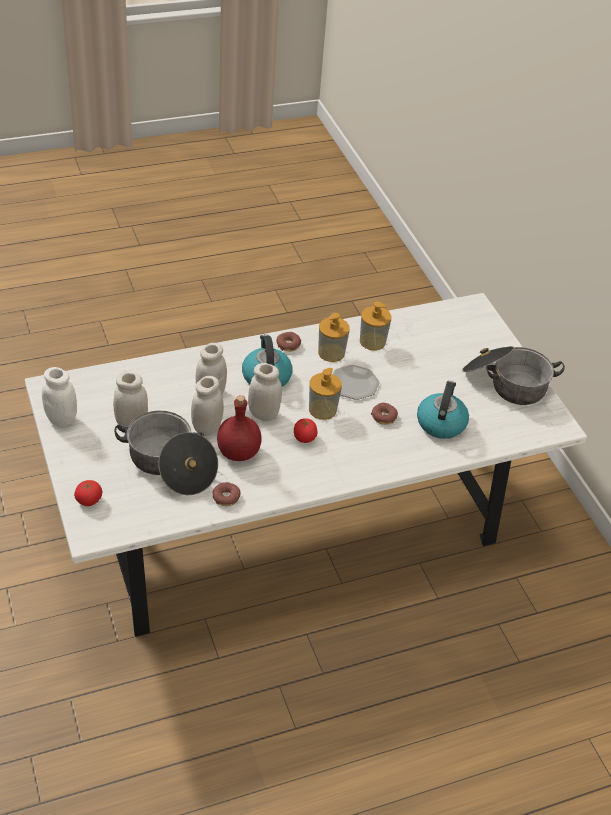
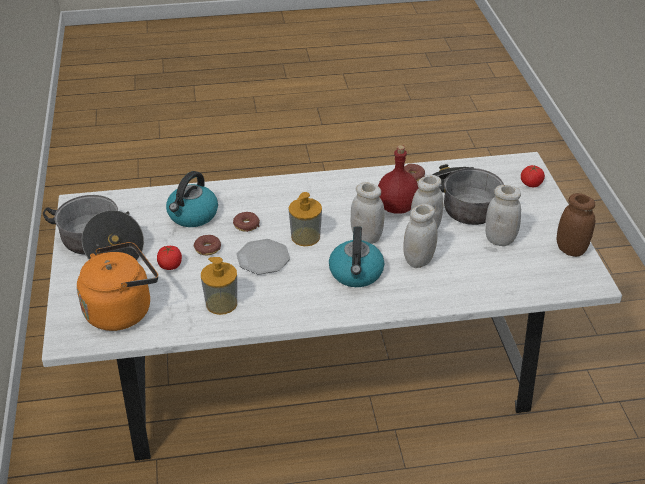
camera: 165 degrees left, 5 degrees down
(61, 419) = (571, 250): white jar -> brown jar
(288, 345) = (322, 307): donut -> donut (207, 248)
(304, 437) = (331, 214): tomato -> tomato (170, 266)
(331, 352) = (275, 294): soap dispenser -> none
(449, 330) = (122, 310): none -> orange kettle

